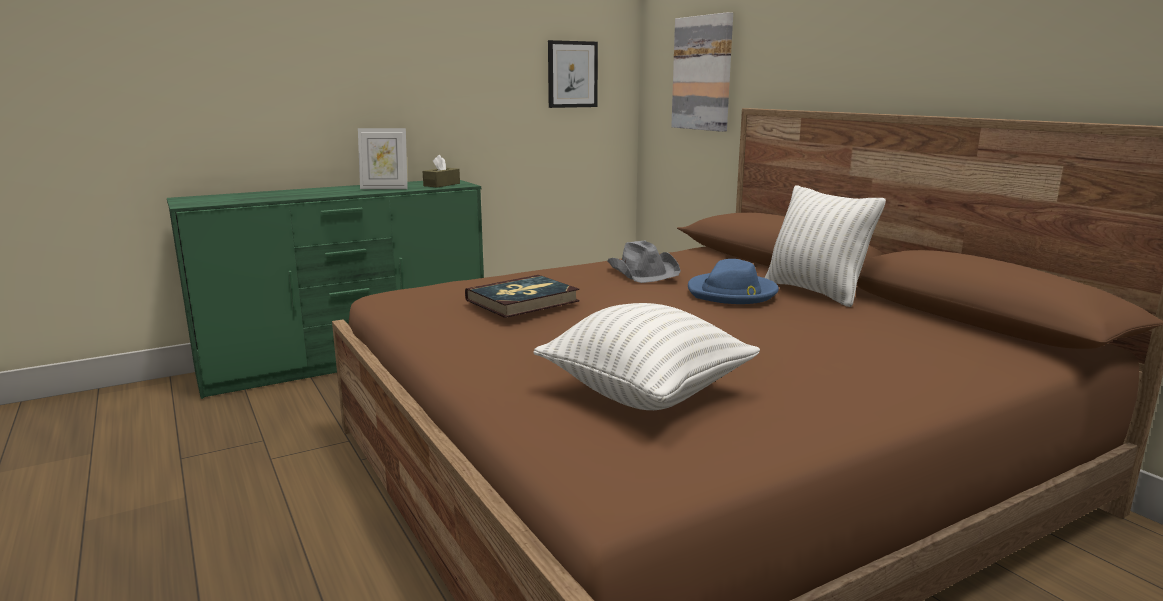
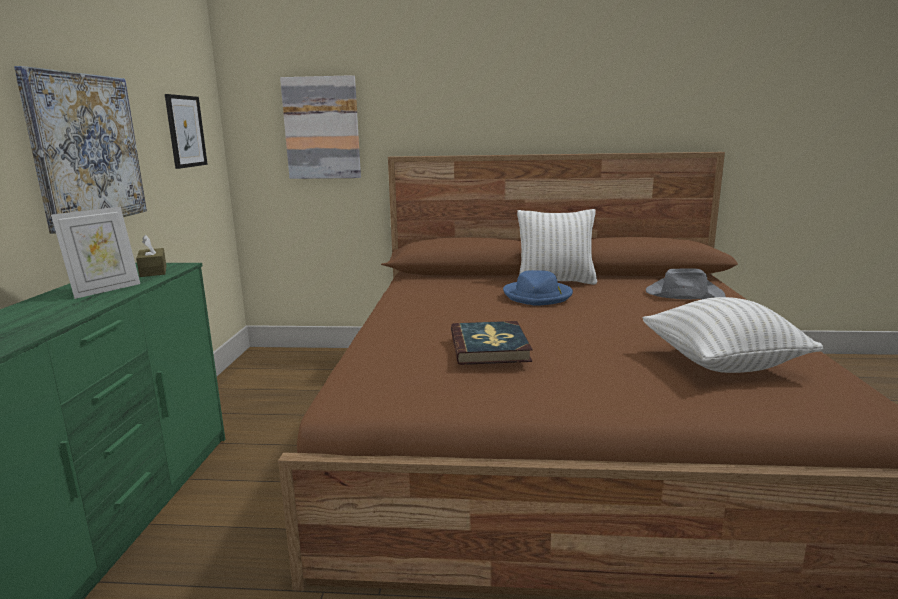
camera: 55 degrees left, 0 degrees up
(437, 86) = (86, 149): none -> picture
(643, 272) = (449, 302): grey hat -> grey hat (683, 294)

